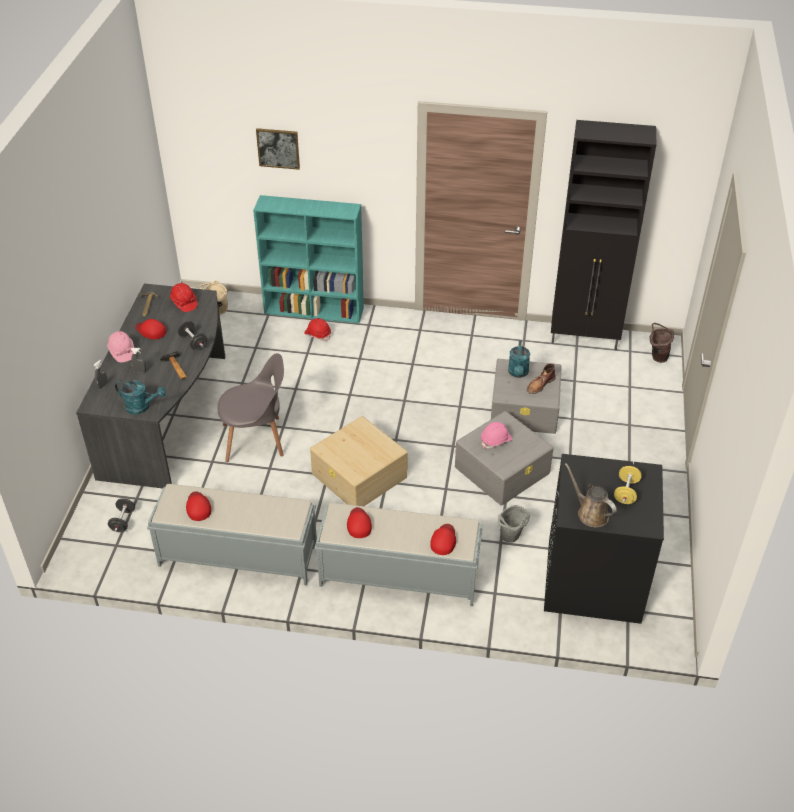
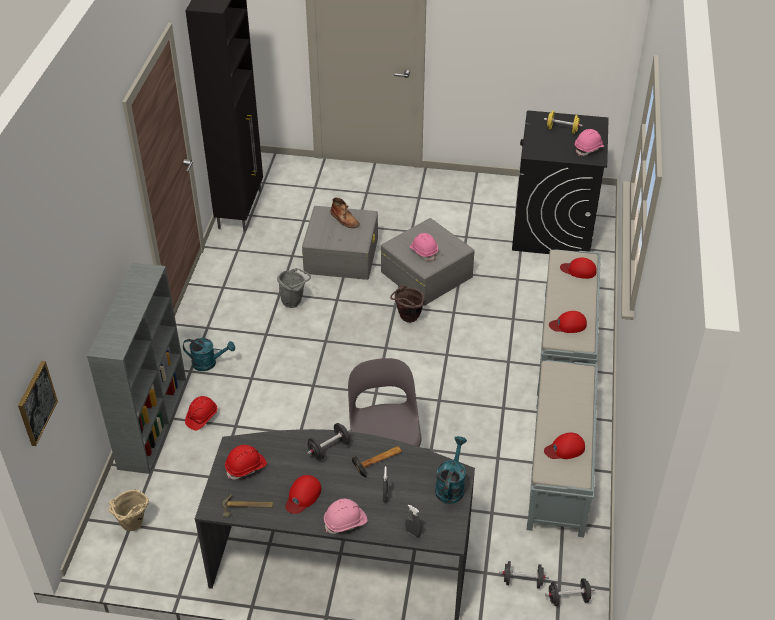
camera: 90 degrees left, 0 degrees up
(99, 550) = (568, 598): none -> black dumbbell
(278, 148) = (76, 281): picture -> picture (36, 403)
(315, 310) = (153, 422): turquoise bookcase -> grey bookcase
(359, 475) = (439, 375): beige storage box -> none
(511, 539) = (512, 272): grey bucket -> grey bucket (294, 302)
(518, 373) = (327, 233): turquoise watering can -> turquoise watering can (209, 363)
(590, 513) = (589, 148): brown watering can -> pink hard hat
(657, 356) = (273, 167): brown bucket -> brown bucket (407, 319)

